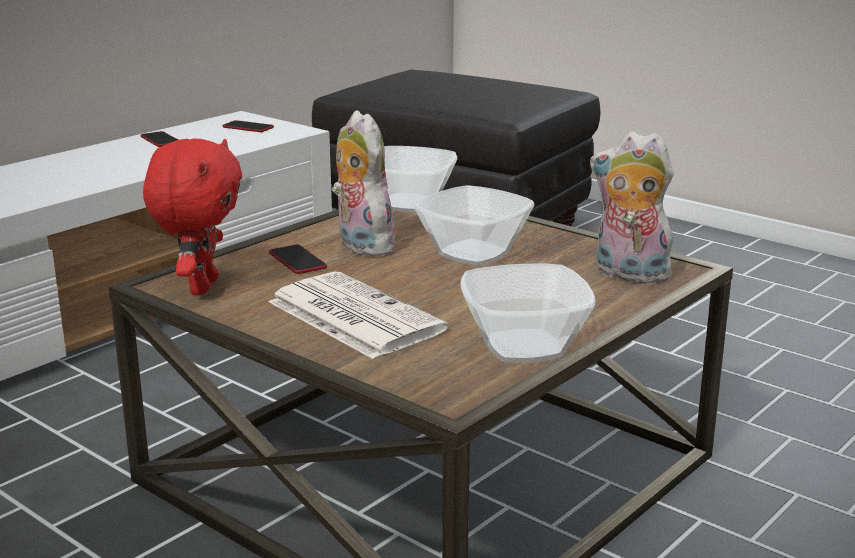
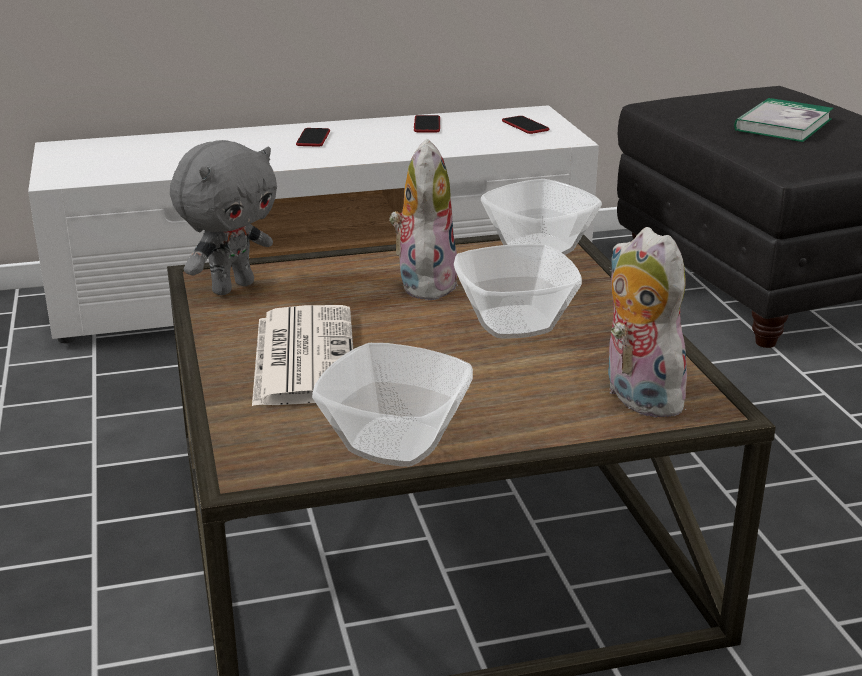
camera: 35 degrees right, 5 degrees up
(201, 286) = (232, 287): red plush toy -> grey plush toy
(297, 261) = (345, 284): phone -> phone (313, 138)
(461, 92) = (783, 124): none -> book

